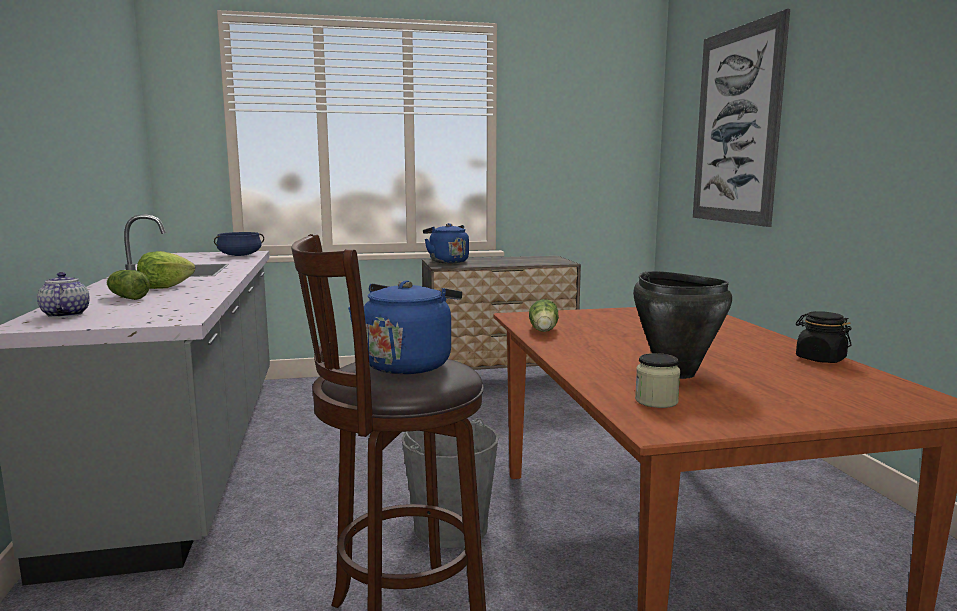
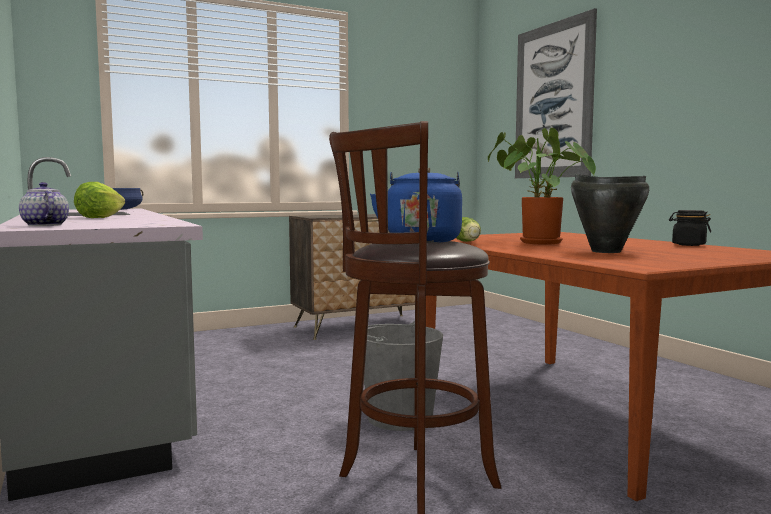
camera: 15 degrees left, 5 degrees down
(127, 297) = (78, 220): lettuce -> none
(447, 261) = (316, 216): blue kettle -> none
(623, 338) = (535, 242): none -> potted plant
(656, 401) = (617, 259): jar -> none

